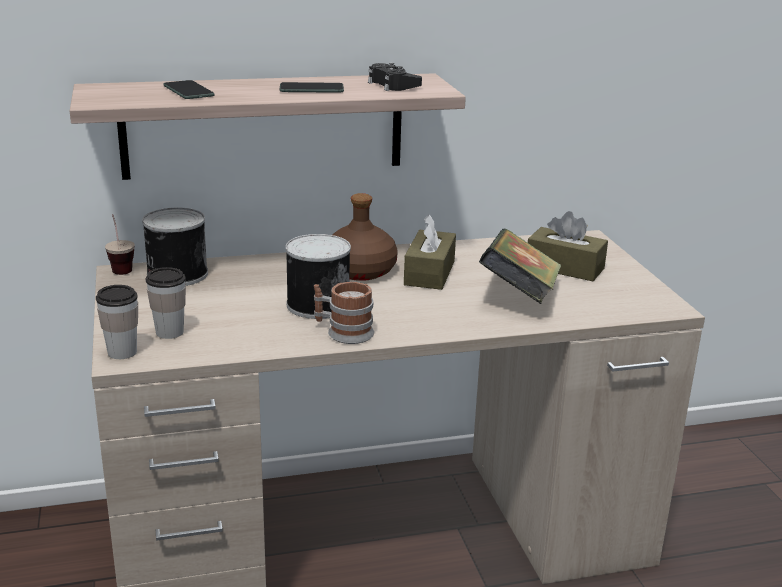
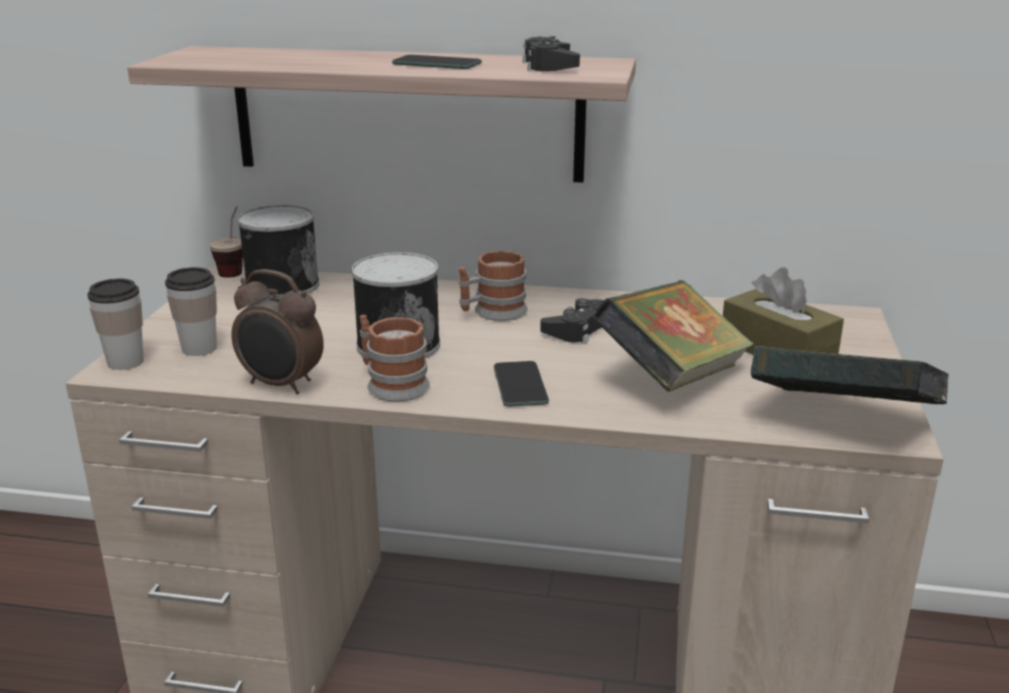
camera: 25 degrees right, 0 degrees up
(188, 91) = (290, 58): phone -> phone (520, 385)
(265, 347) = (281, 385): none -> alarm clock
(359, 270) = (492, 312): brown bottle -> mug
(429, 273) = (578, 329): brown tissue box -> black game controller
(638, 307) = (841, 423): none -> book

